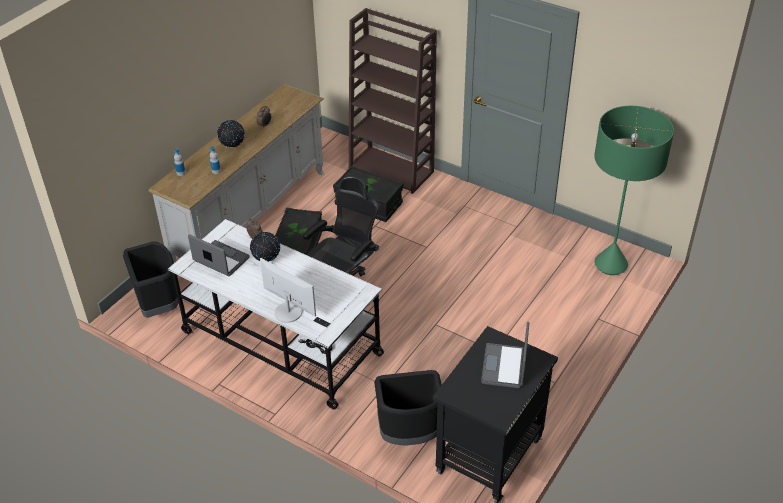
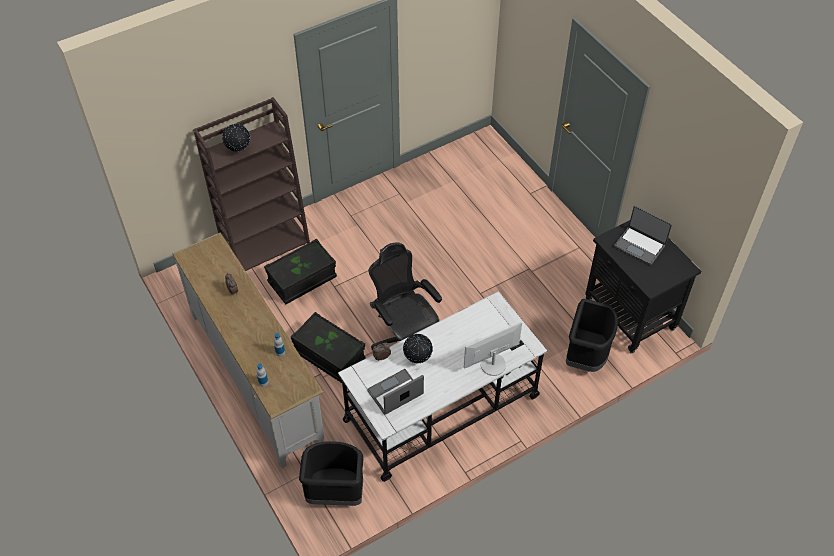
camera: 65 degrees left, 10 degrees up
(233, 147) = (251, 327): globe -> globe (238, 150)
(610, 266) = (480, 160): green floor lamp -> none

